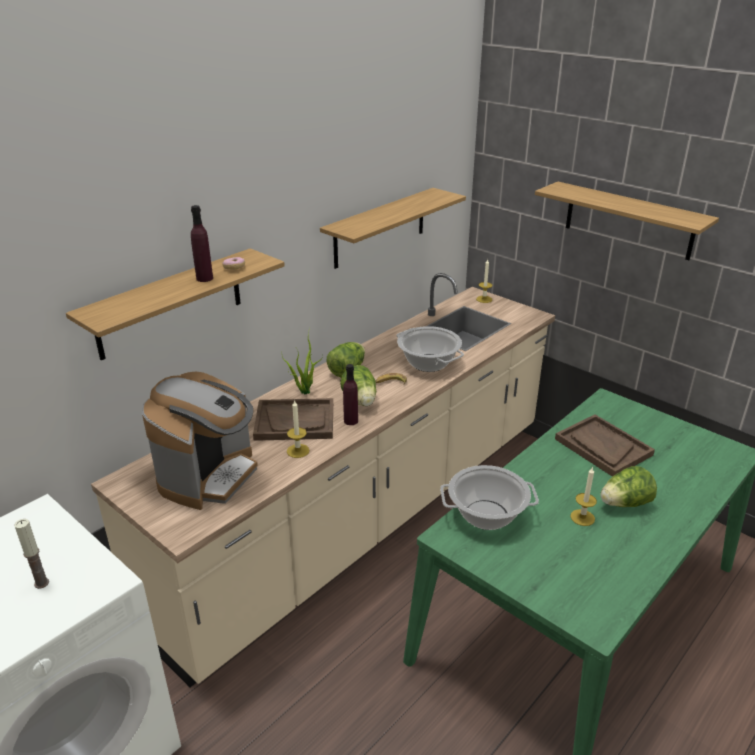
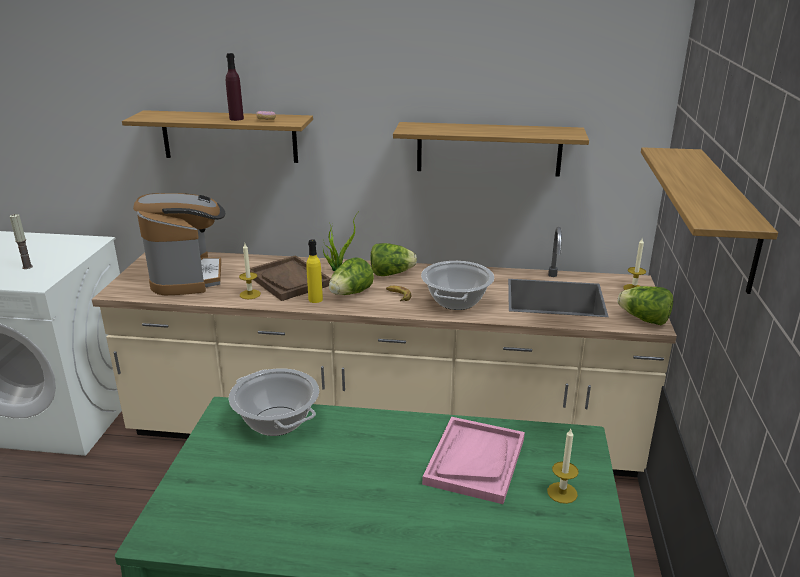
camera: 55 degrees right, 5 degrees down
(209, 476) = (188, 277): coffee machine -> coffee machine turned 90 degrees counterclockwise
(351, 421) = (315, 299): purple bottle -> yellow bottle
(582, 517) = (325, 481): candle -> candle (562, 493)
(602, 447) = (475, 461): brown tray -> pink tray
(625, 503) = (379, 505): lettuce -> lettuce (644, 320)

